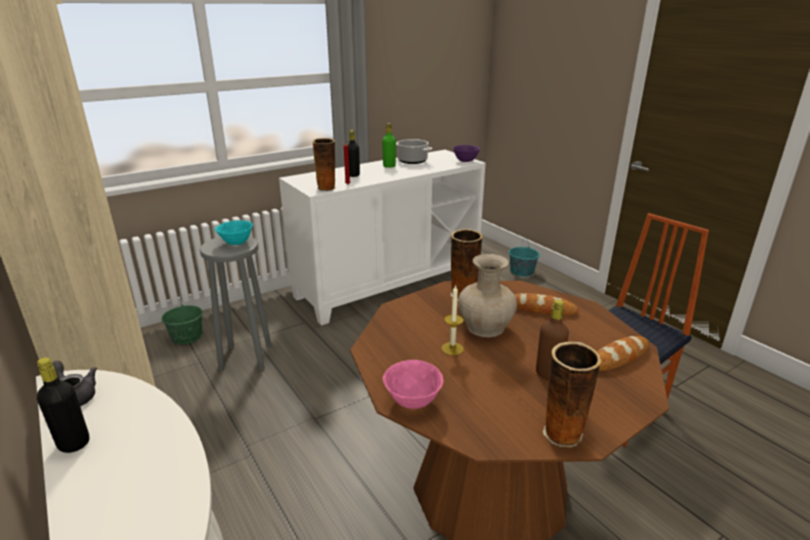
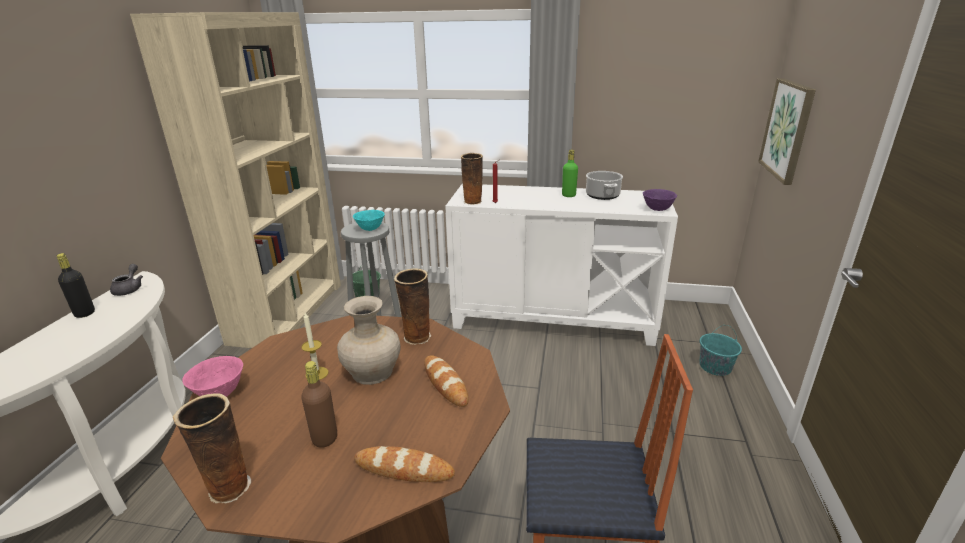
camera: 45 degrees right, 0 degrees up
(353, 175) = (519, 196): black bottle -> none
(518, 87) = (787, 129): none -> picture

